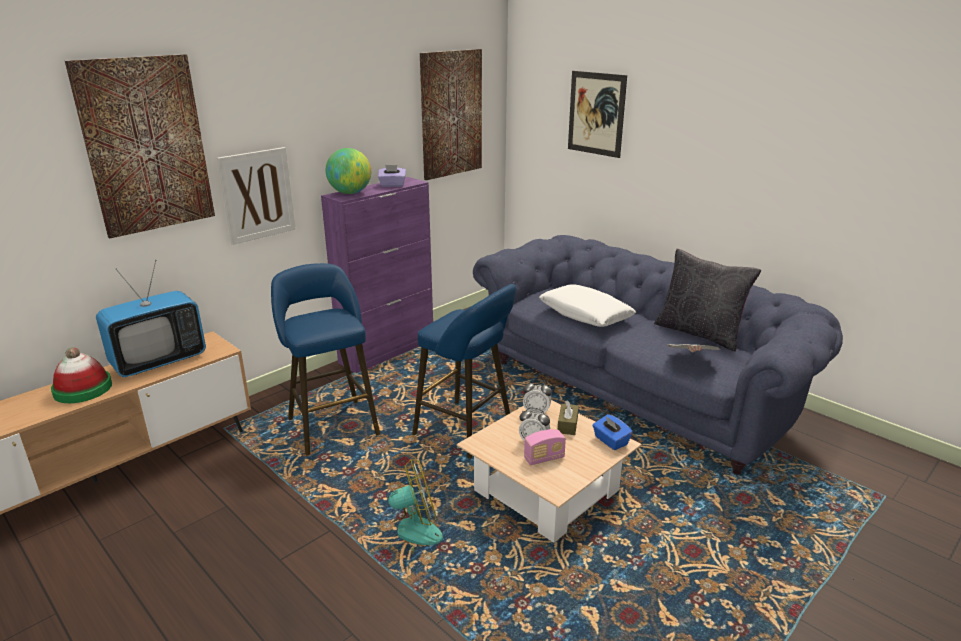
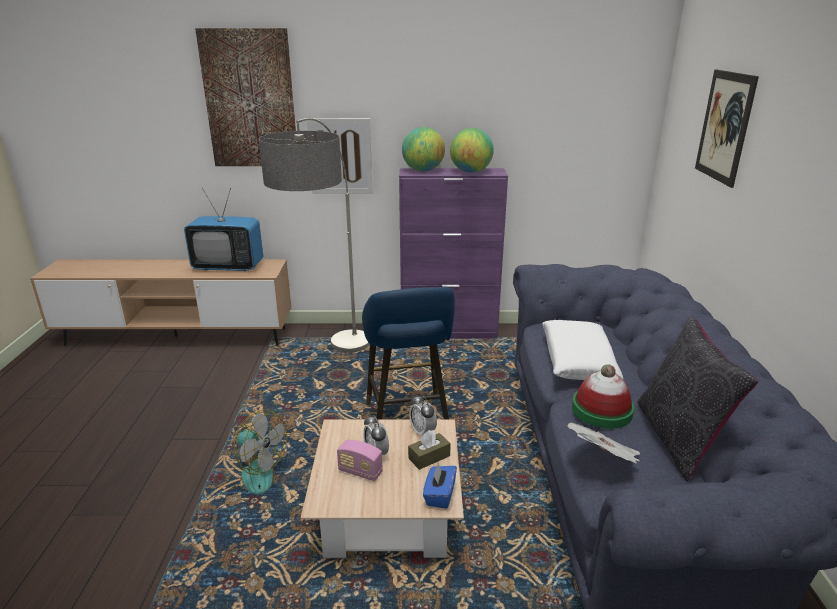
camera: 45 degrees right, 0 degrees up
(83, 389) = (172, 268): hat -> hat (602, 410)
(331, 424) = (330, 367): blue stool -> floor lamp
(392, 185) = (471, 172): purple tissue box -> globe
(451, 114) = (575, 111): picture -> none

